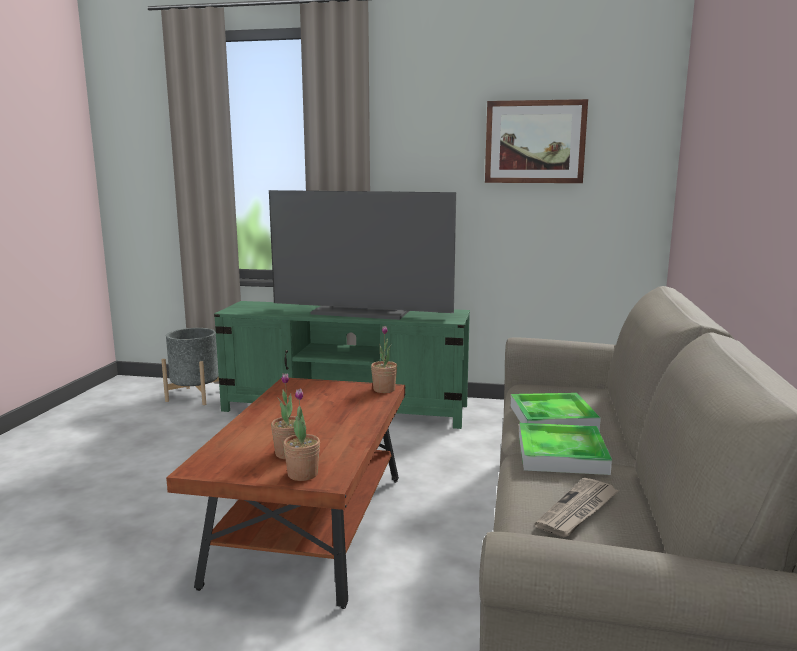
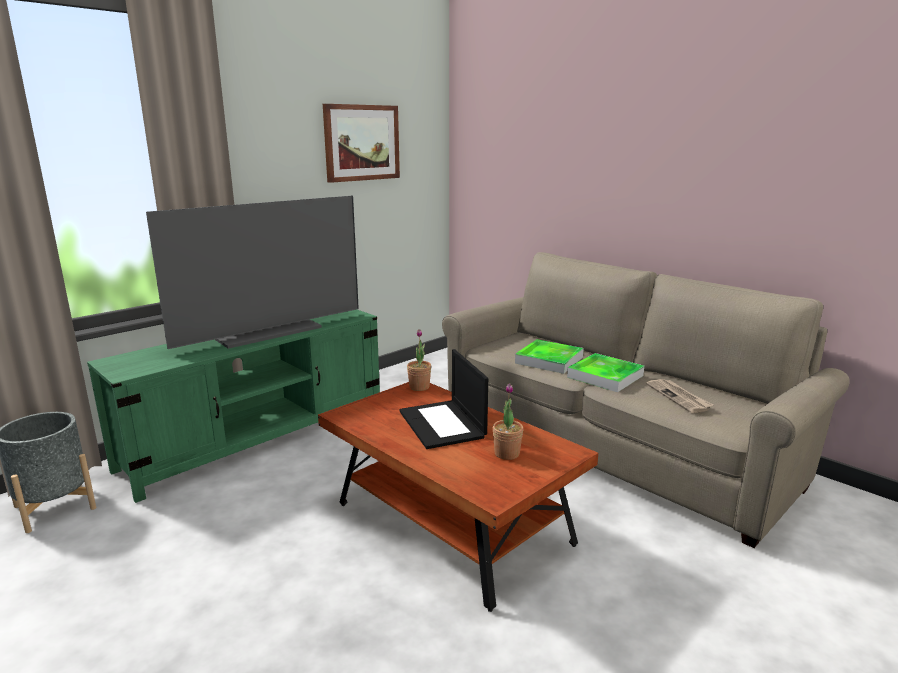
camera: 55 degrees left, 5 degrees up
(302, 474) = (552, 458): potted plant -> none
(318, 416) = (443, 424): none -> laptop

